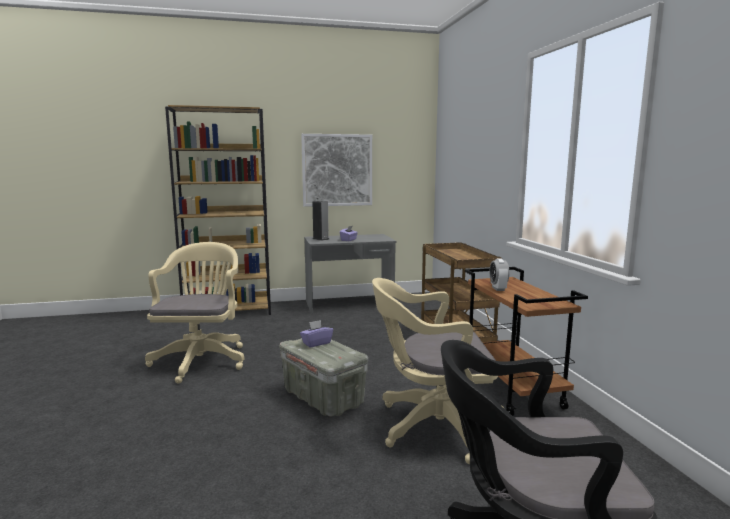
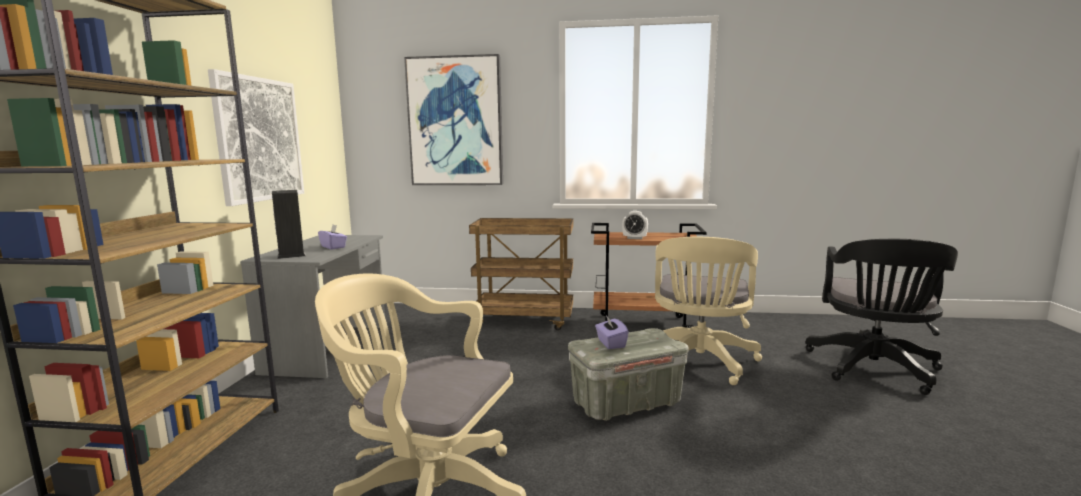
camera: 70 degrees left, 0 degrees up
(473, 157) = (455, 122): none -> picture

